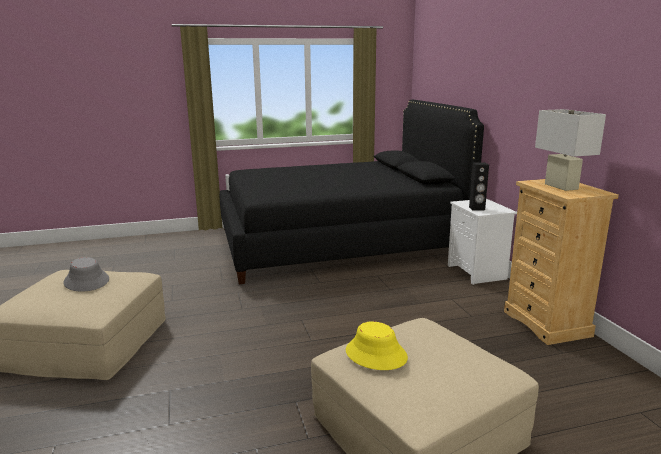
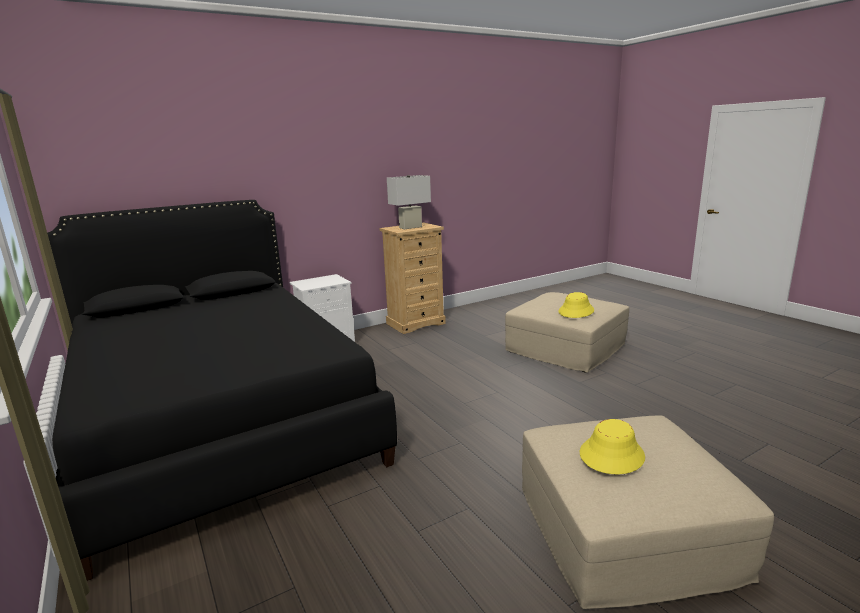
camera: 105 degrees left, 0 degrees up
(87, 281) = (611, 455): grey hat -> yellow hat
(477, 208) = (328, 282): black speaker -> none

